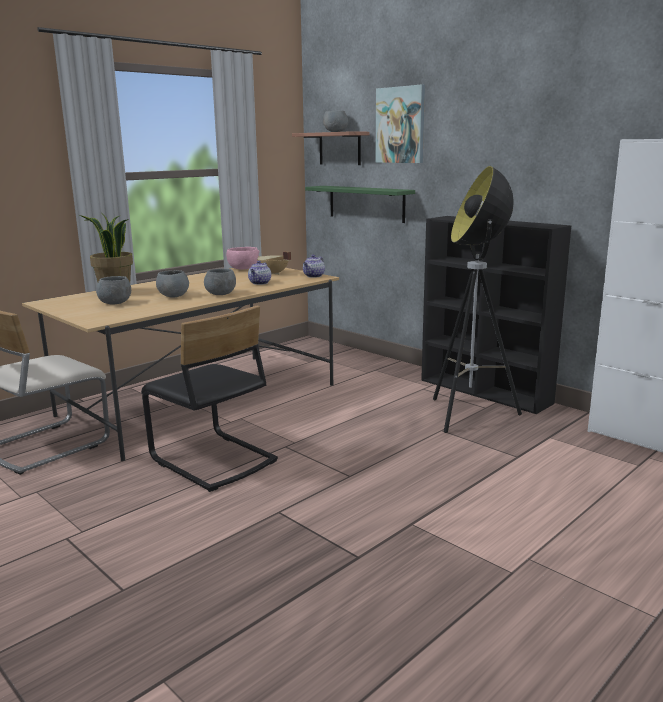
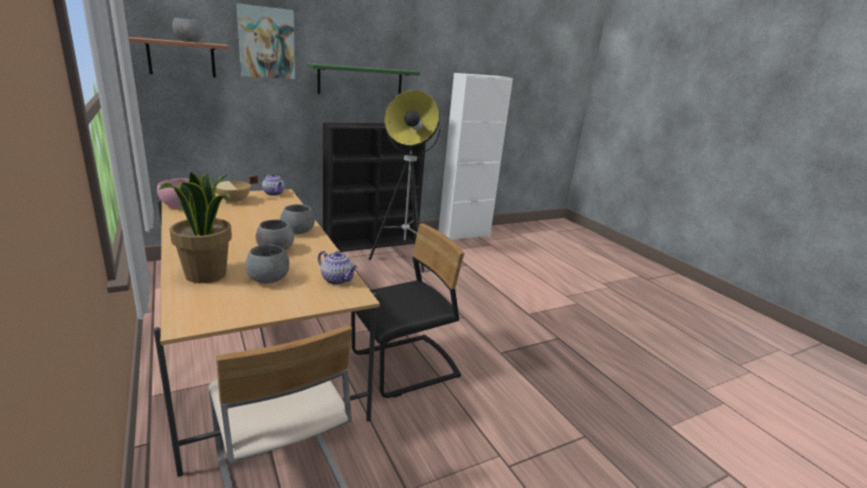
camera: 75 degrees left, 5 degrees up
(260, 283) = (271, 212): teapot -> teapot (337, 280)
(366, 203) = (227, 115): green shelf -> green shelf (360, 81)

